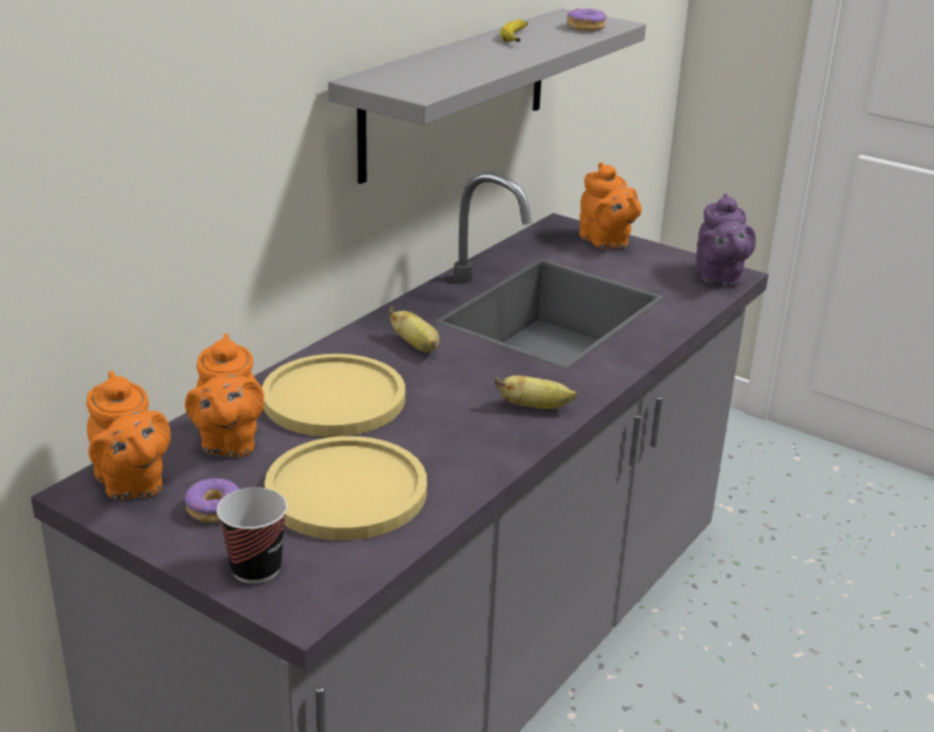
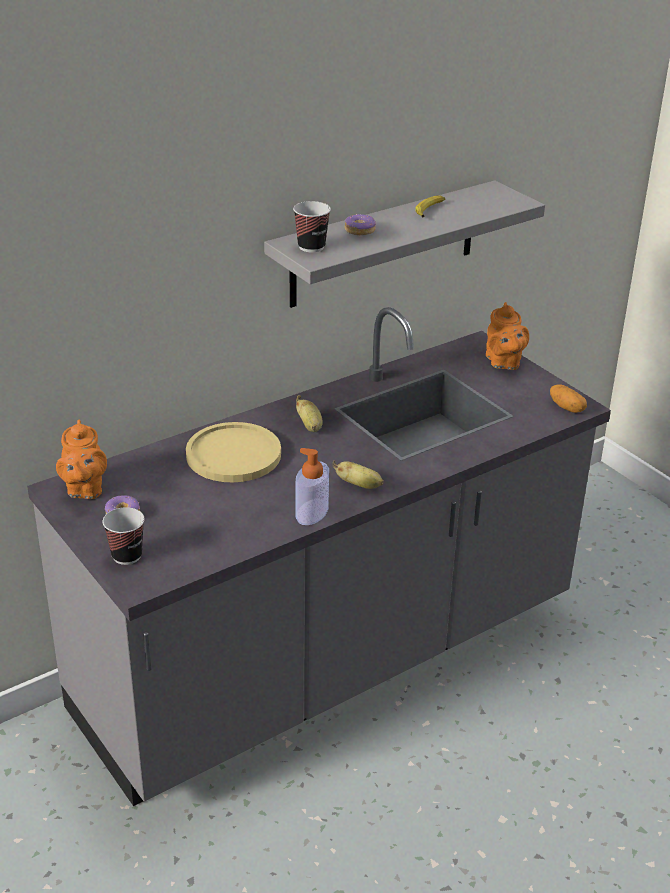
camera: 20 degrees right, 5 degrees up
(228, 443) = (153, 473): orange teapot -> none
(346, 491) = (205, 518): yellow plate -> none
(400, 81) = (311, 247): none -> cup
(495, 453) = (312, 512): none -> soap dispenser
(585, 27) = (492, 204): donut -> donut (360, 230)
(718, 278) = (567, 407): purple teapot -> potato

